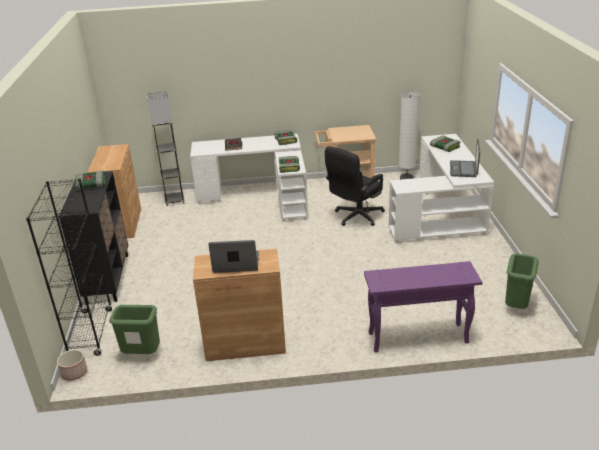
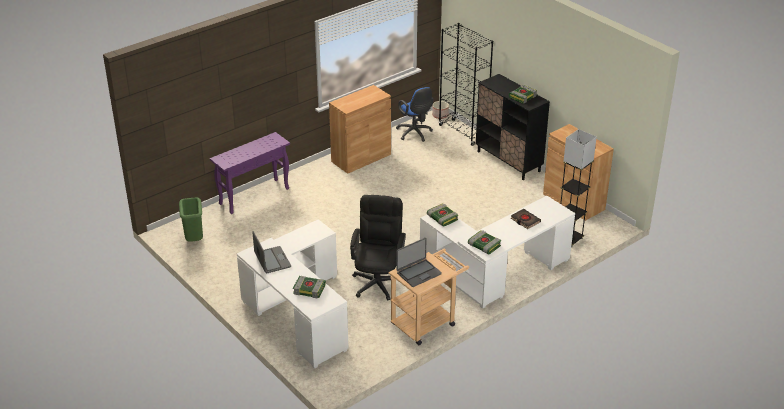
camera: 145 degrees right, 5 degrees up
(142, 355) = (415, 134): green trash can -> blue office chair
(236, 263) = (359, 98): laptop -> laptop (418, 273)
(406, 178) = (368, 356): white floor lamp -> none

